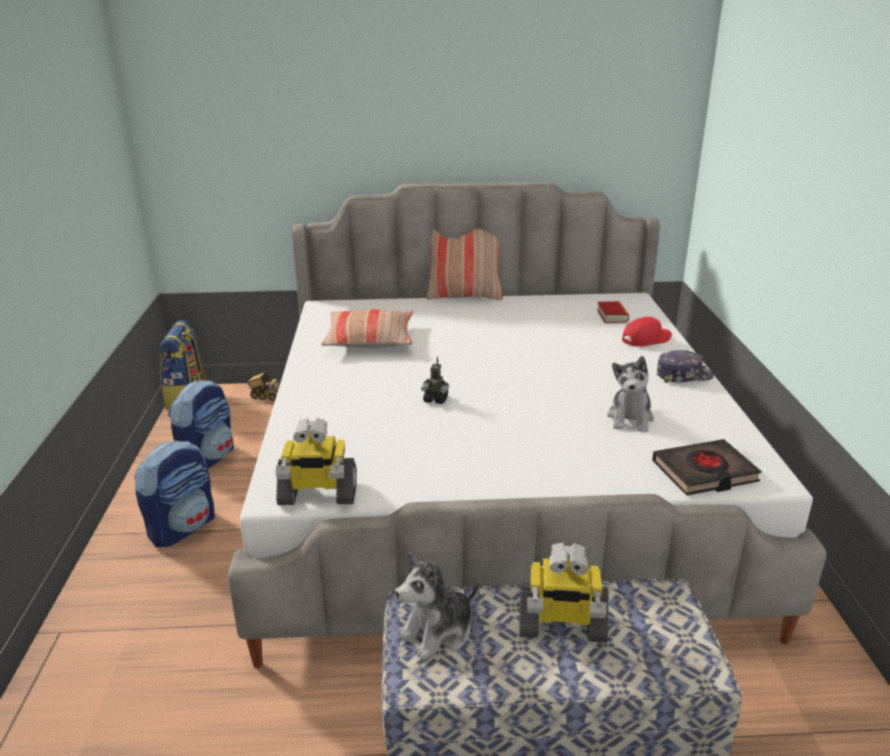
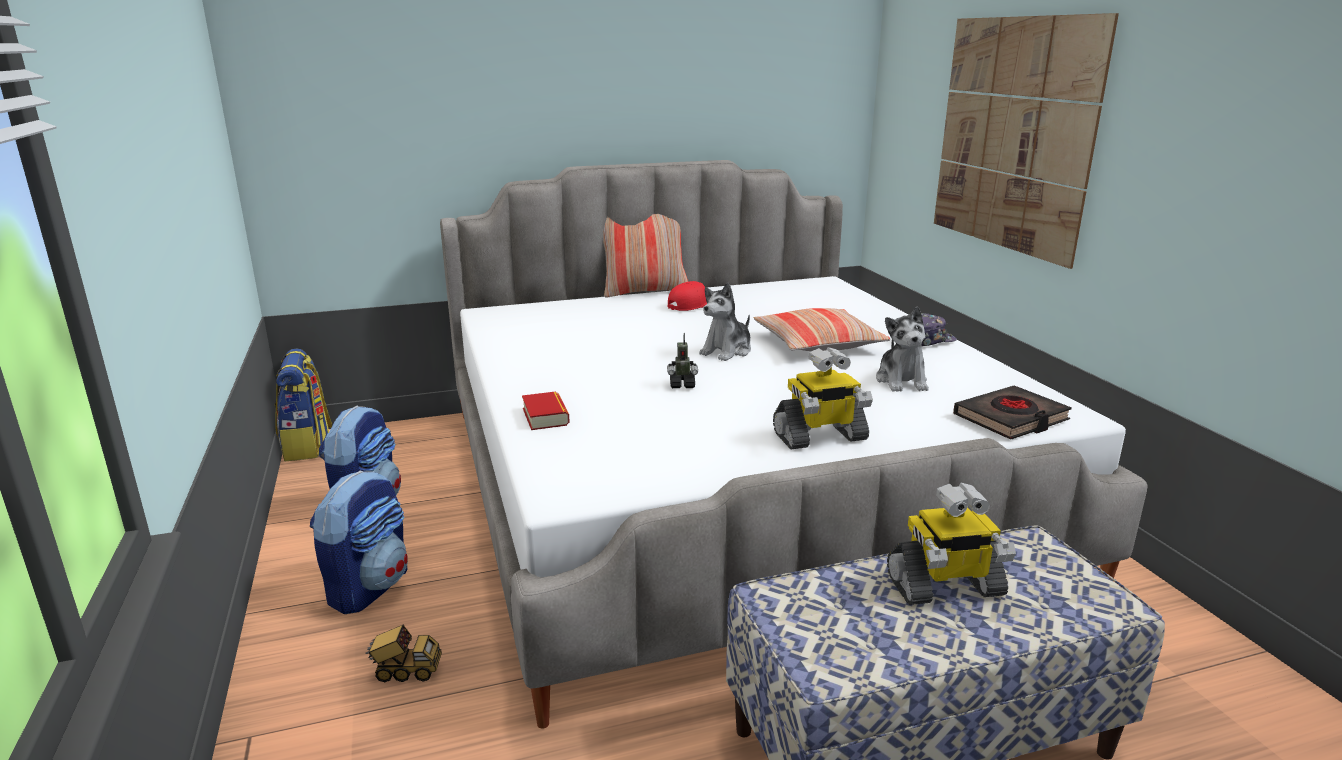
camera: 15 degrees left, 5 degrees down
(265, 396) = (410, 434): toy truck -> toy truck (406, 671)
(317, 494) = (609, 489): toy robot -> toy robot (820, 437)
(370, 339) = (565, 338): pillow -> pillow (818, 343)
(438, 632) = (816, 617): plush toy -> plush toy (727, 351)
(612, 316) = (815, 297): book -> book (545, 416)
(646, 339) = (865, 314): red cap -> red cap (692, 305)
(793, 188) = (1013, 135): none -> picture

